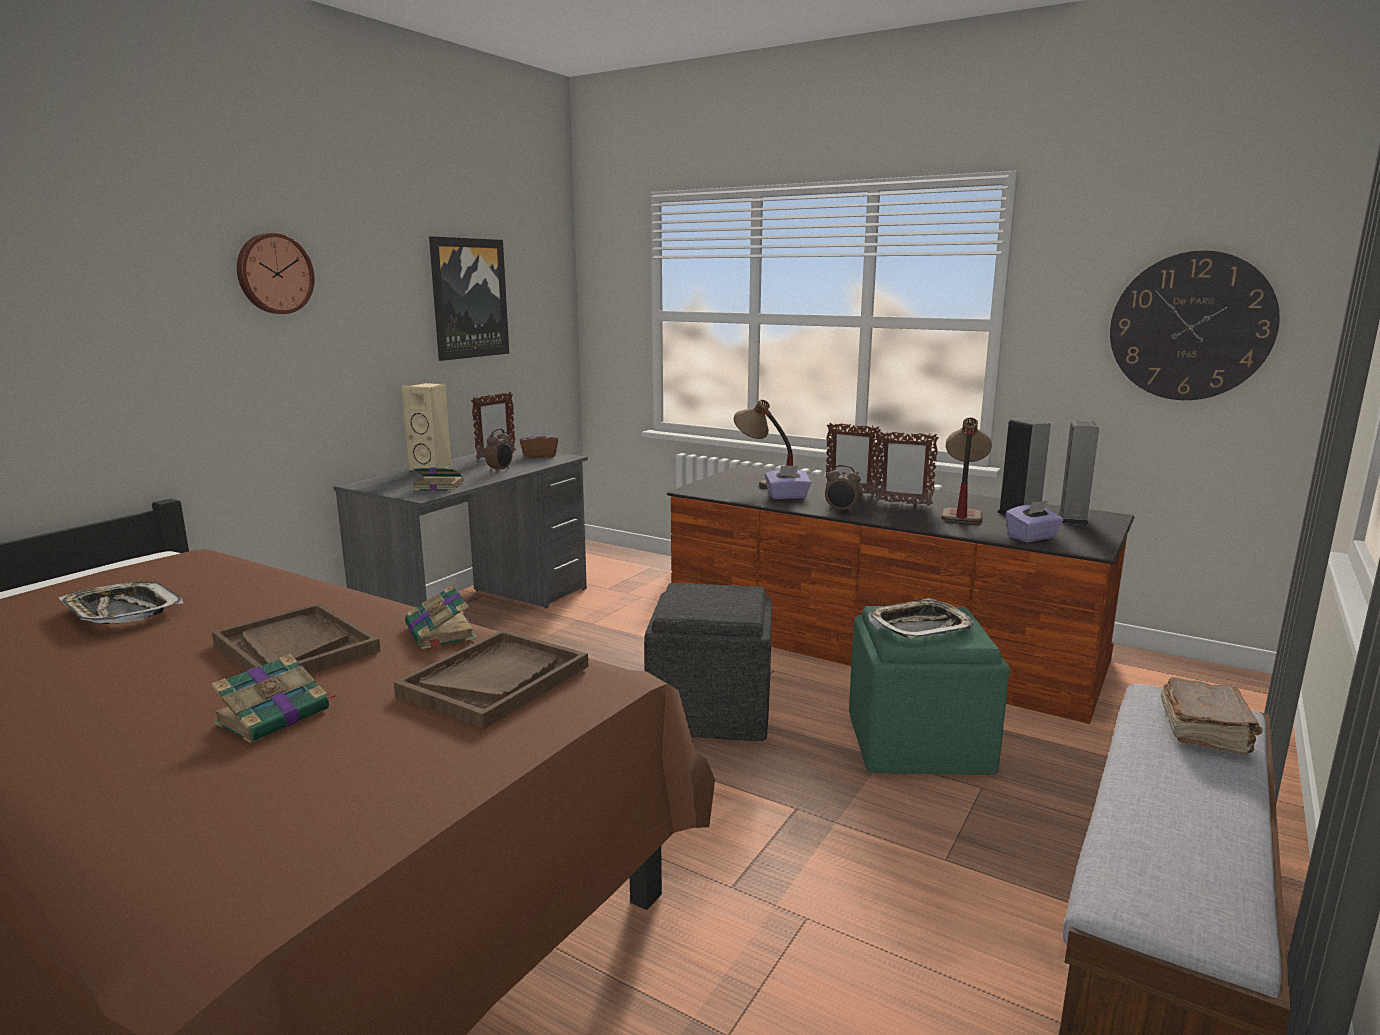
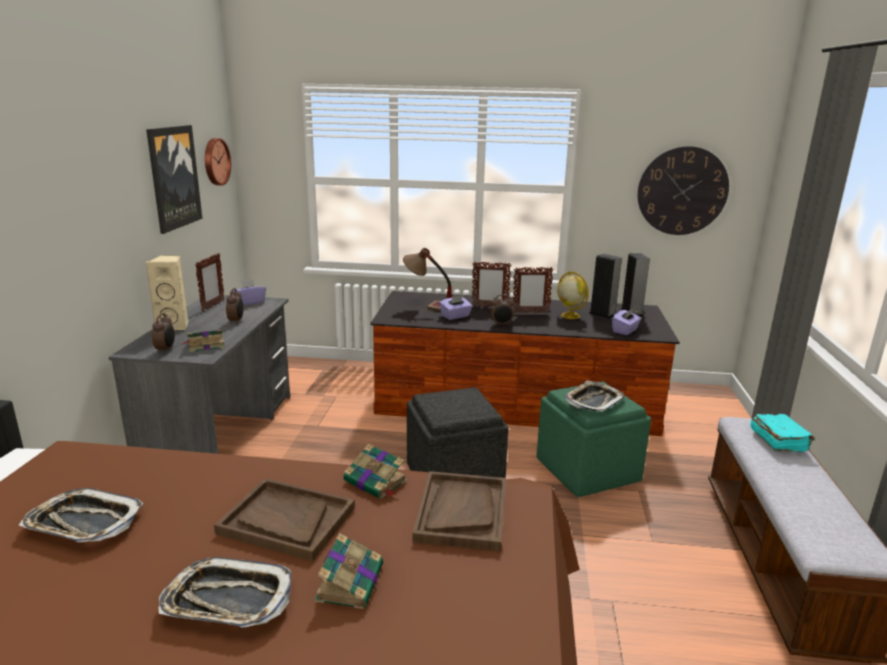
camera: 25 degrees left, 5 degrees up
(140, 701) = (227, 600): none -> tray
(273, 274) = (47, 180): wall clock -> wall clock (215, 161)
(393, 486) = (166, 350): none -> alarm clock
(539, 456) = (249, 302): brown tissue box -> purple tissue box
(961, 512) = (569, 316): table lamp -> globe
(1205, 731) = (778, 441): brown book -> turquoise book

